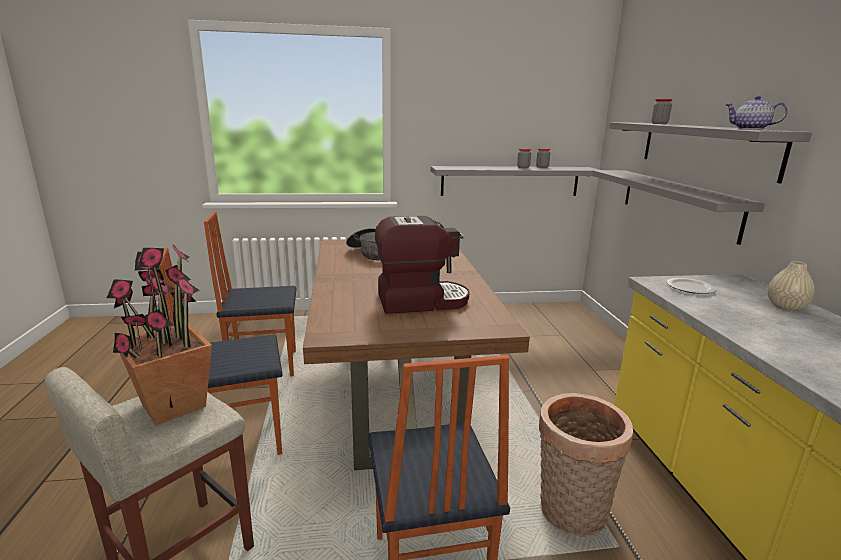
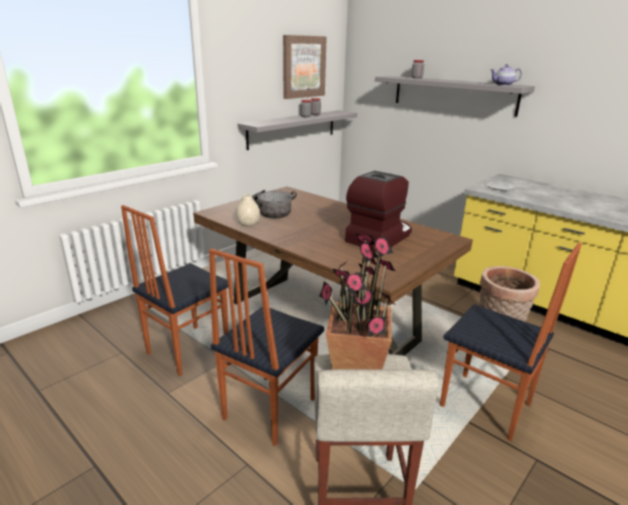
camera: 40 degrees left, 5 degrees up
(533, 110) = (303, 67): none -> picture
(677, 202) = (433, 132): grey shelf -> none
(786, 307) = (546, 187): beige vase -> beige vase (248, 224)

